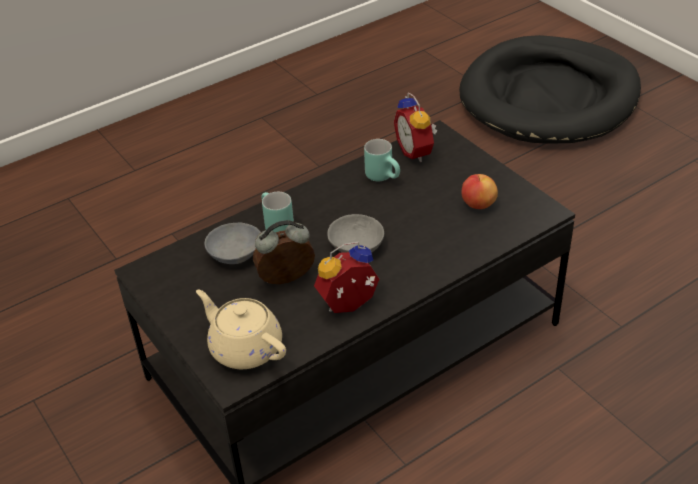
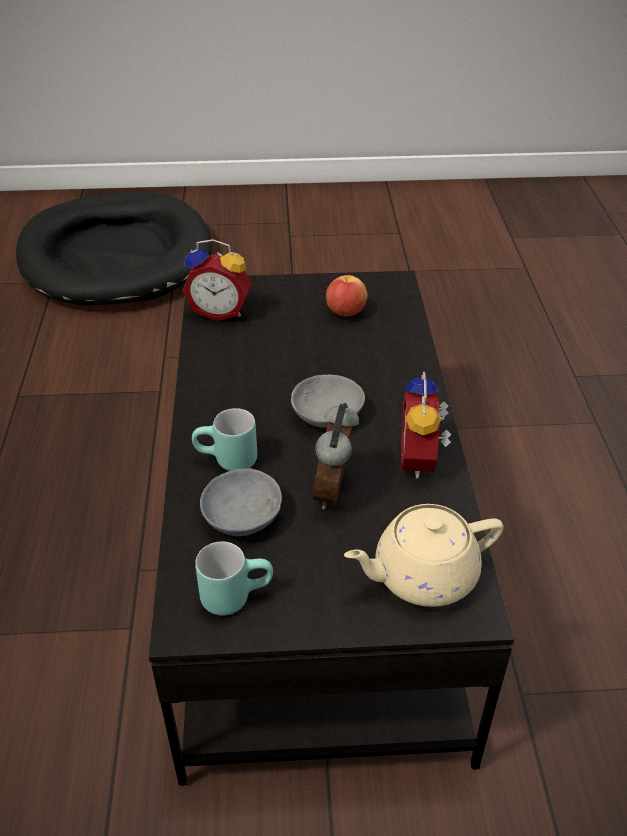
camera: 60 degrees left, 0 degrees up
(384, 176) = (235, 348): turquoise mug -> turquoise mug (235, 594)

